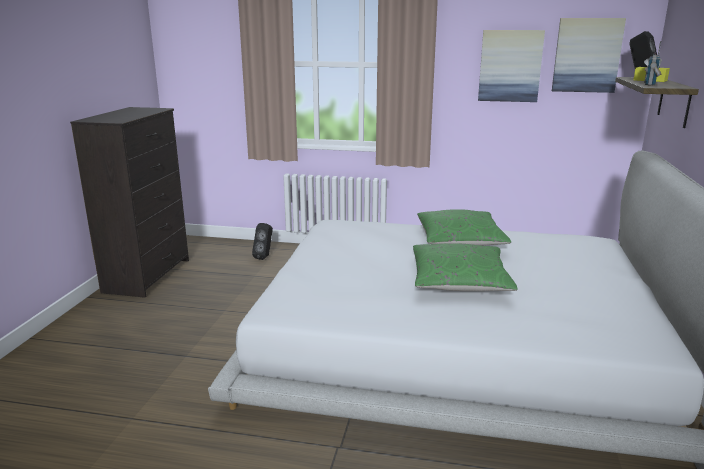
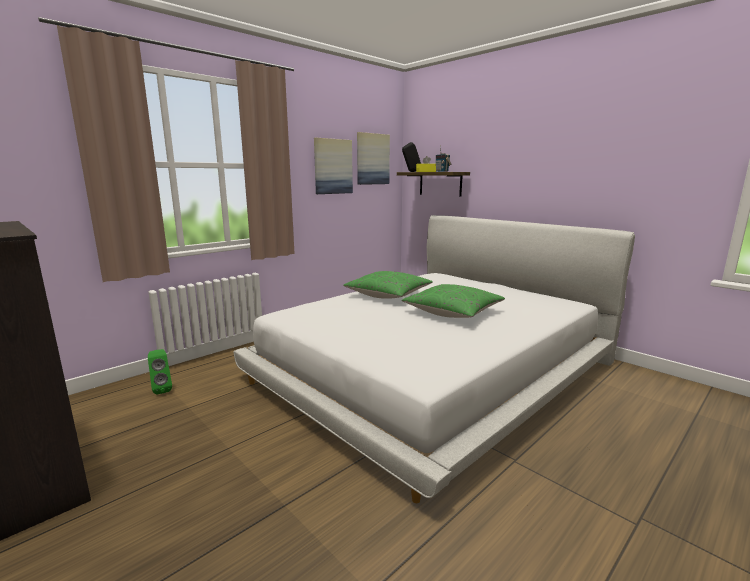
camera: 55 degrees left, 5 degrees down
(265, 257) = (162, 389): black speaker -> green speaker

